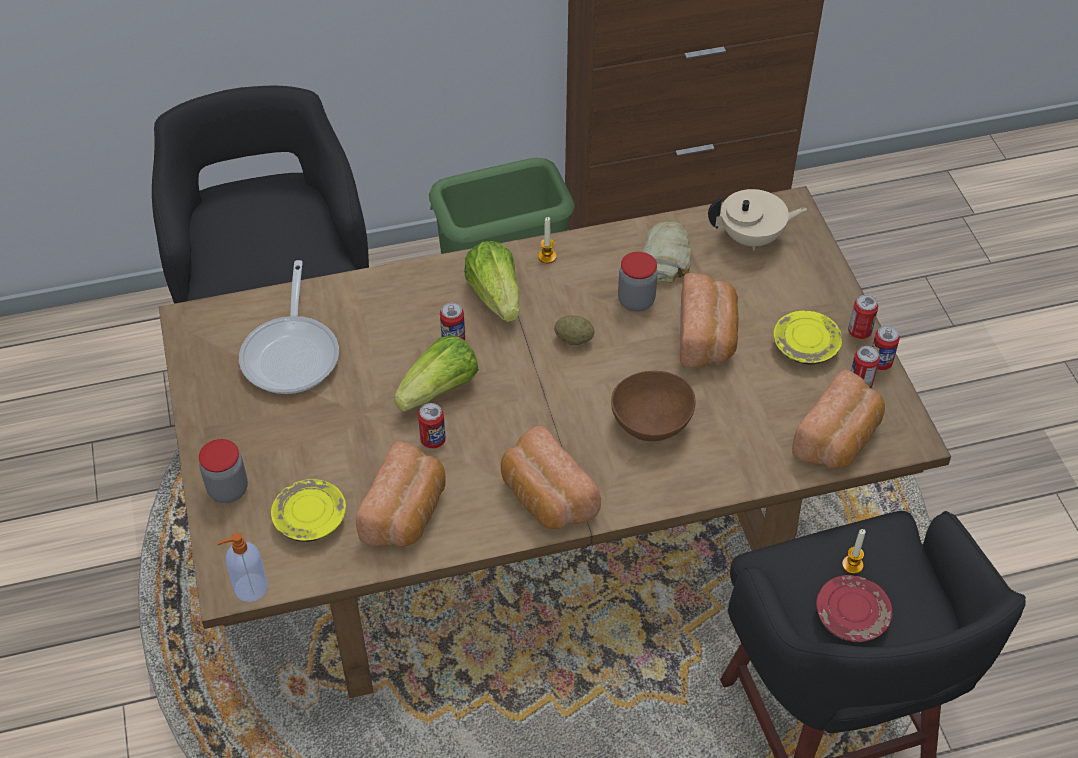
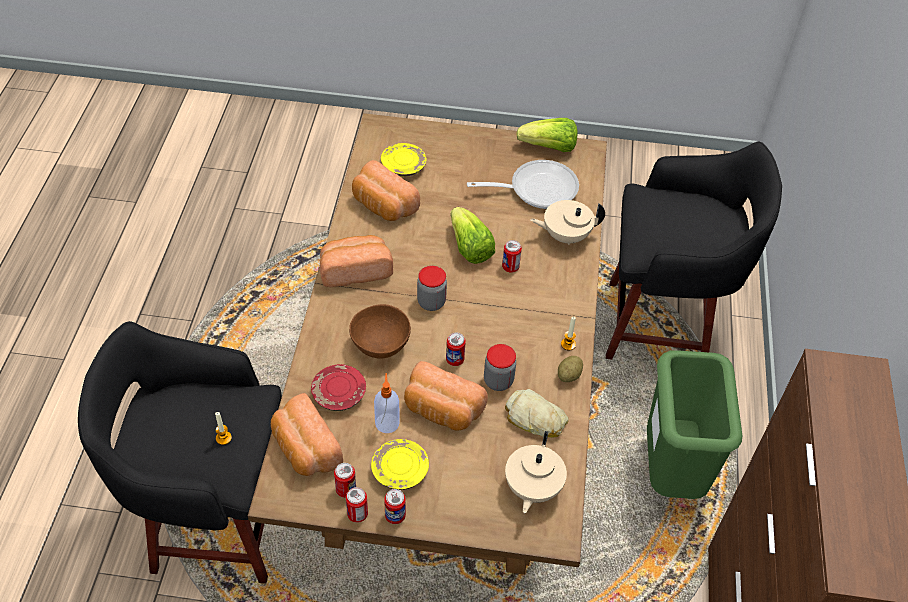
camera: 110 degrees right, 0 degrees up
(228, 490) = (444, 139): jar -> jar (431, 302)
(249, 588) = (372, 133): soap dispenser -> soap dispenser (387, 422)
(292, 353) = (537, 189): frying pan -> frying pan turned 150 degrees clockwise
(370, 302) = (565, 235): none -> beige teapot
(433, 440) = (430, 232): can -> can (455, 360)
(496, 296) = (541, 302): lettuce -> lettuce (549, 147)
(574, 339) = (479, 331): potato -> potato (569, 375)
(851, 616) = (189, 418): red plate -> red plate (339, 394)

